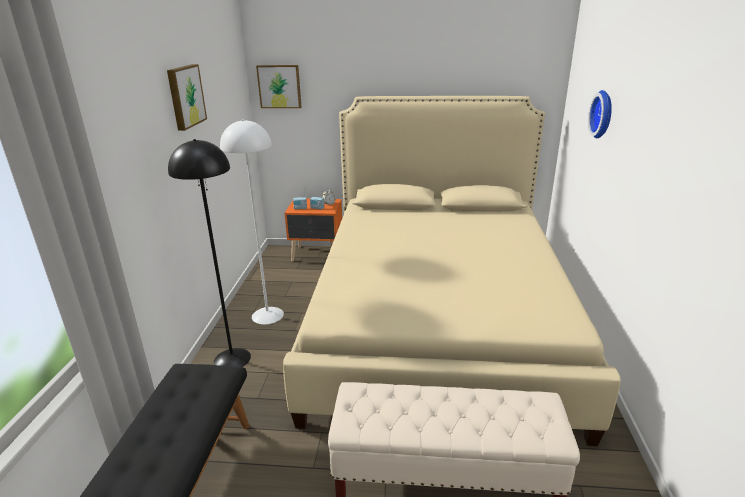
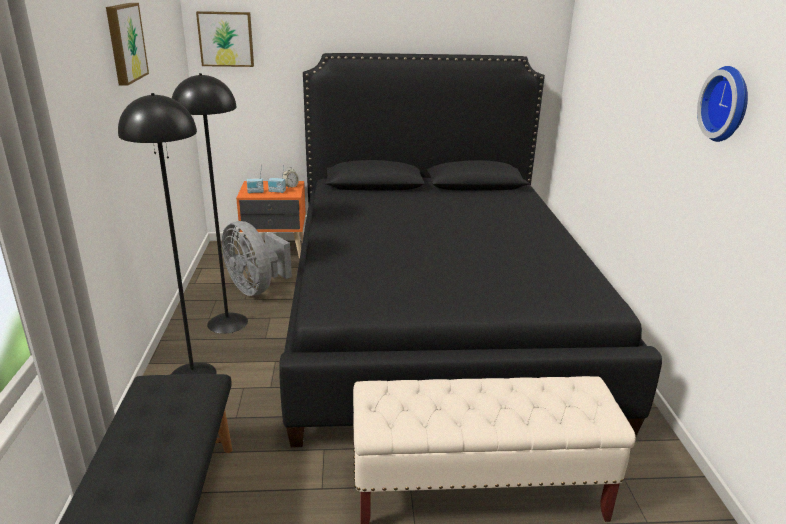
camera: 10 degrees left, 0 degrees up
(267, 315) = (227, 322): white floor lamp -> black floor lamp
(295, 286) = (256, 288): none -> grey fan
(436, 318) = (434, 315): beige bed -> black bed
(604, 114) = (619, 74): wall clock -> wall clock (728, 104)

